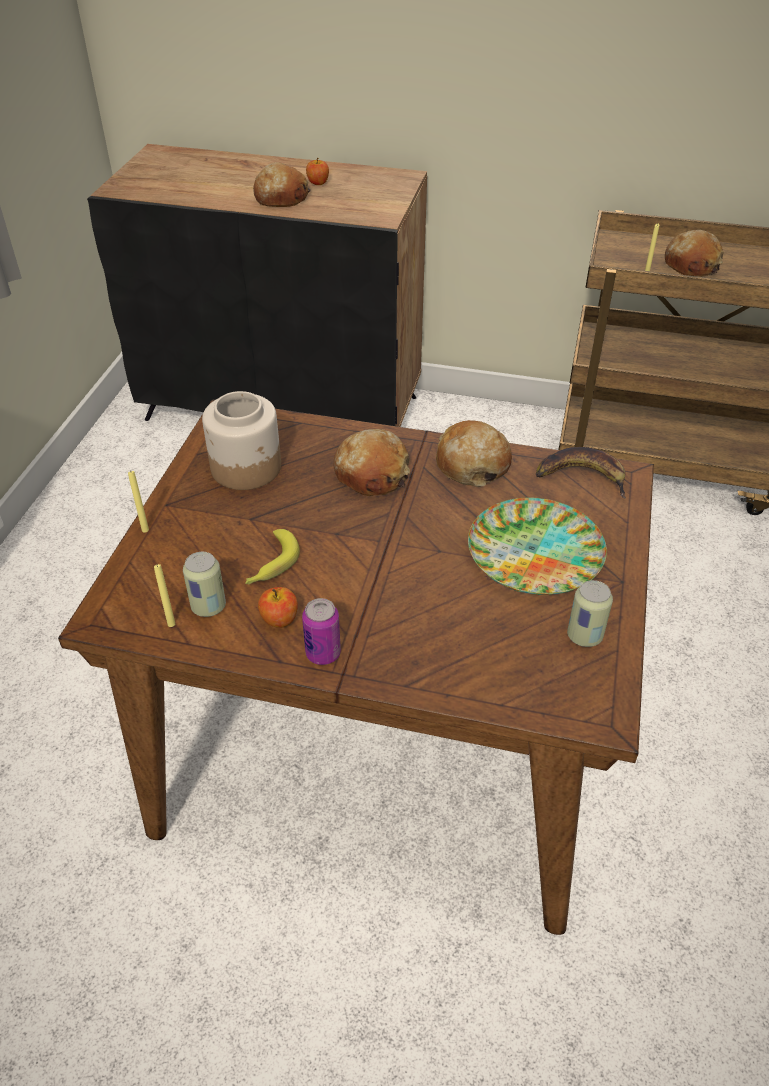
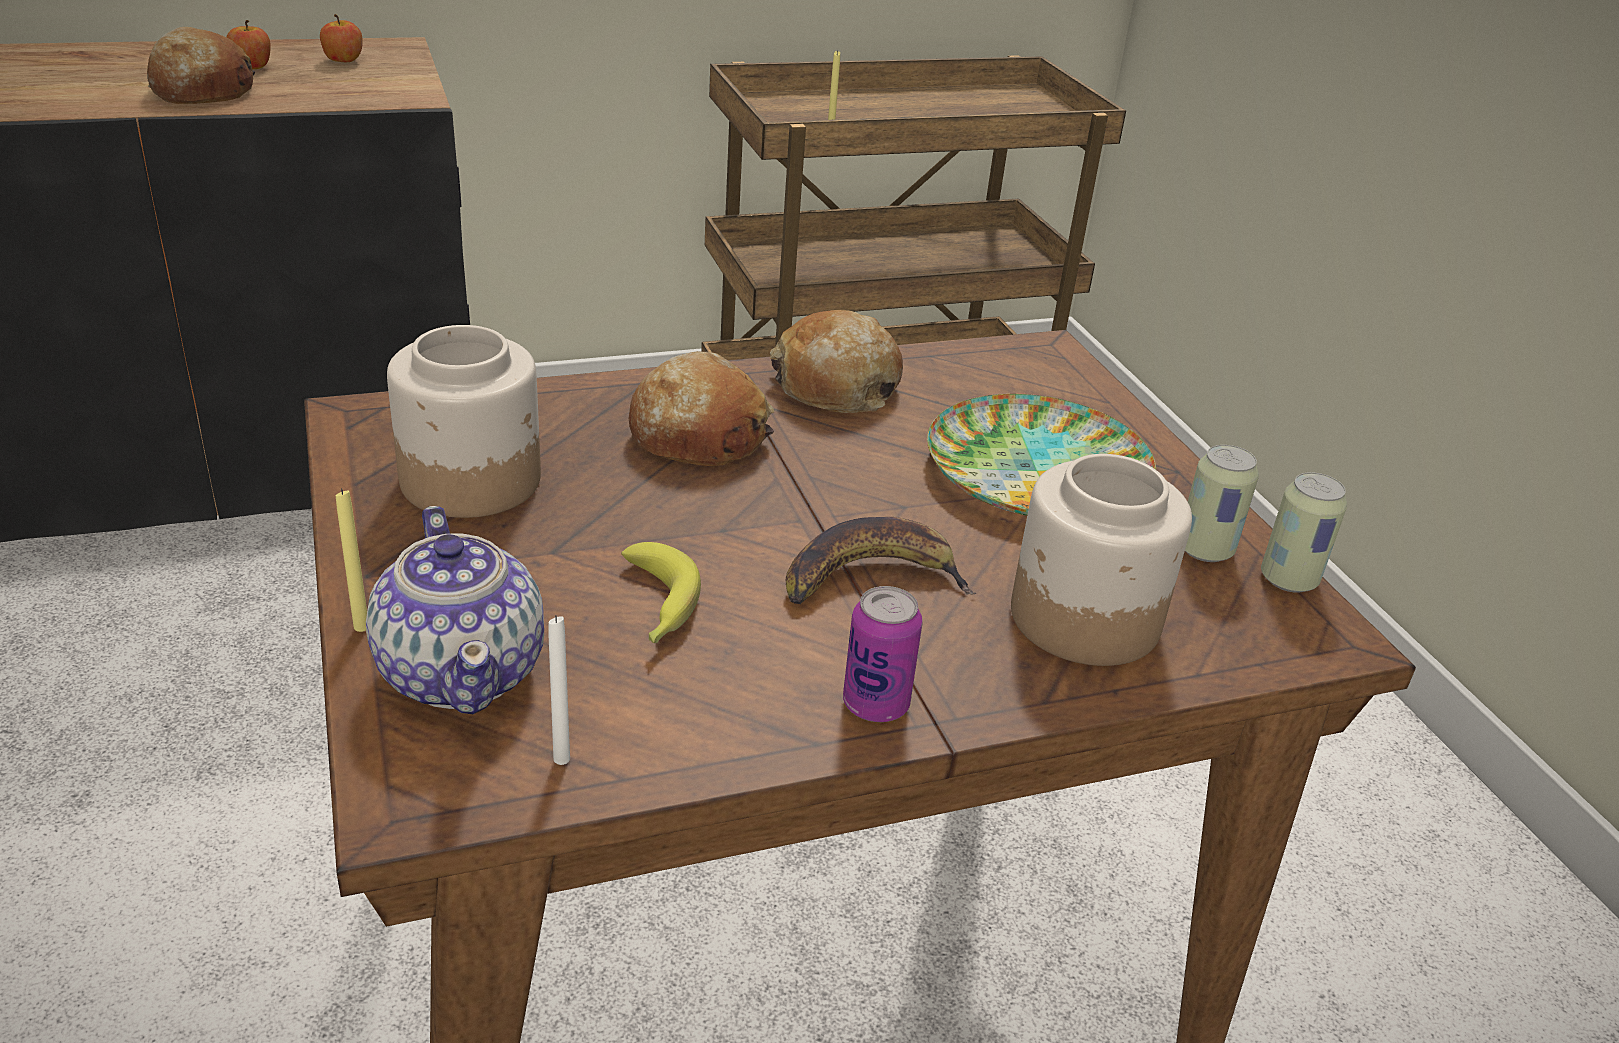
camera: 35 degrees left, 10 degrees down
(167, 566) = (463, 671): none -> teapot
(171, 624) = (561, 759): yellow candle -> white candle
(208, 607) = (607, 707): can -> can (1288, 579)
(279, 619) = (752, 681): apple -> apple (343, 60)
(471, 650) = (1084, 620): none -> jar
(582, 476) = (997, 364): banana -> banana (871, 578)
(692, 265) = (875, 115): bread -> none

